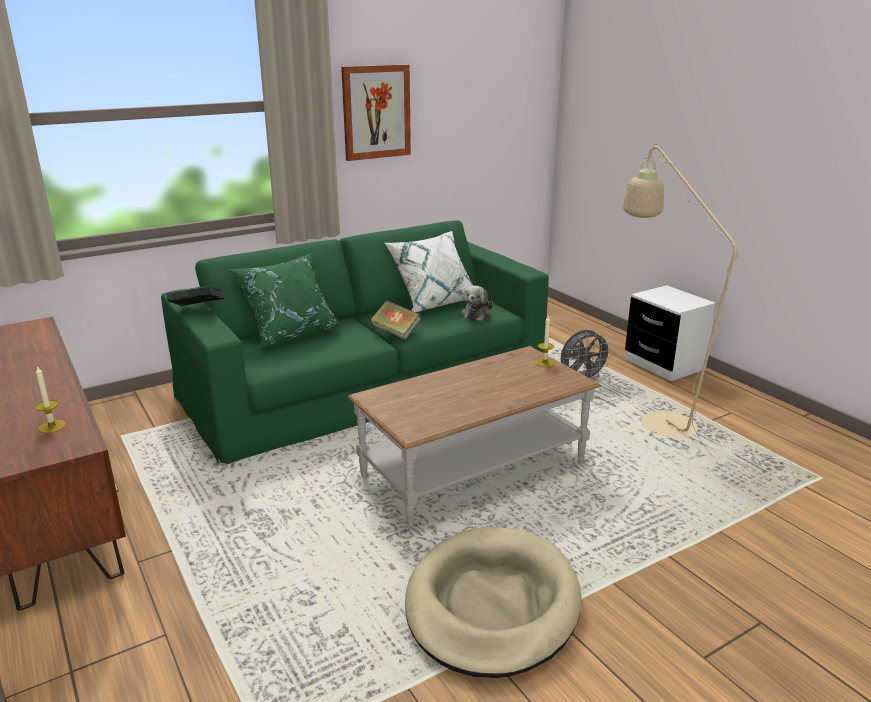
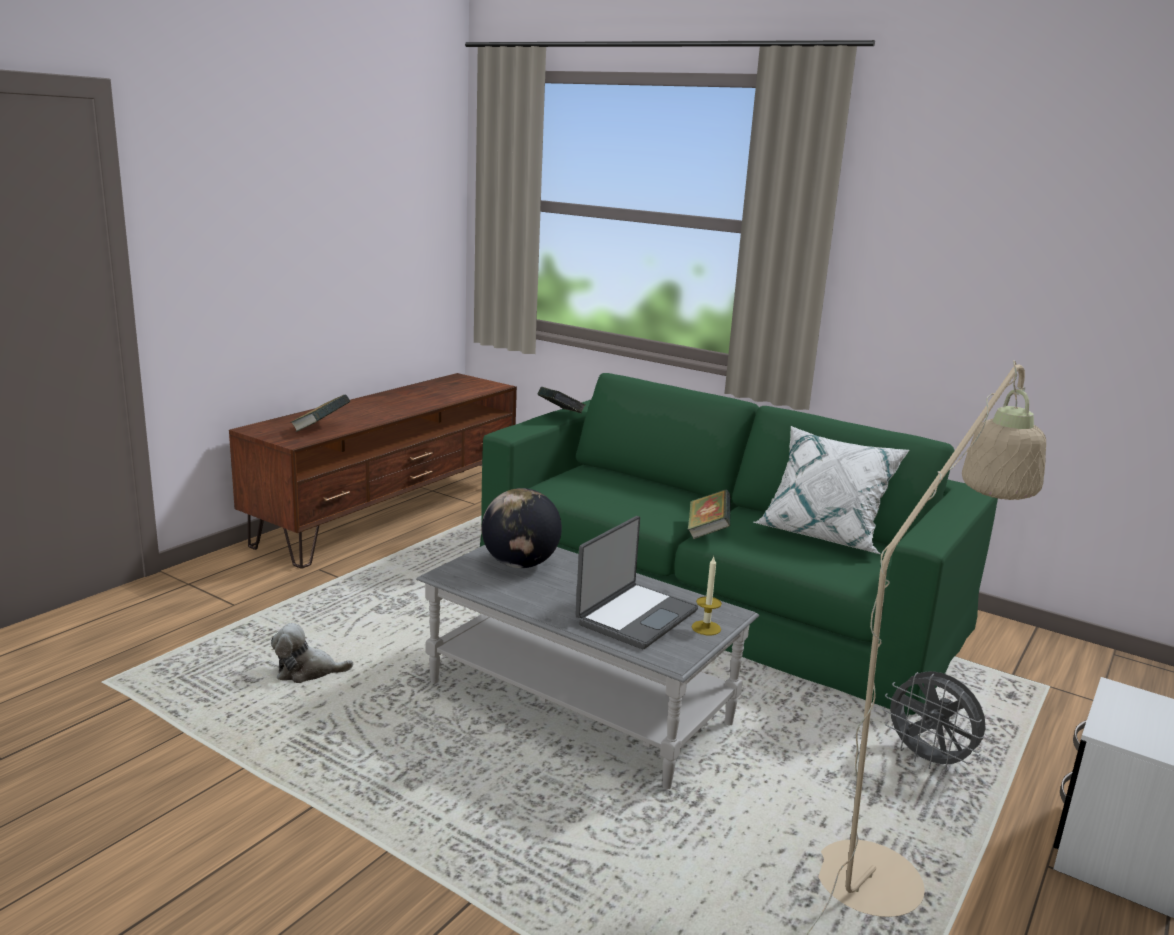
camera: 65 degrees right, 5 degrees down
(52, 426) = (321, 428): candle -> book
(290, 333) = (631, 481): green pillow -> none
(376, 112) = (909, 262): picture -> none
(414, 401) = (520, 564): none -> globe
(474, 468) = (578, 703): brown coffee table -> grey coffee table
(477, 314) = (829, 566): plush toy -> plush toy (307, 672)
(492, 605) = (315, 760): beige dog bed -> none
(520, 379) = (635, 616): none -> laptop

